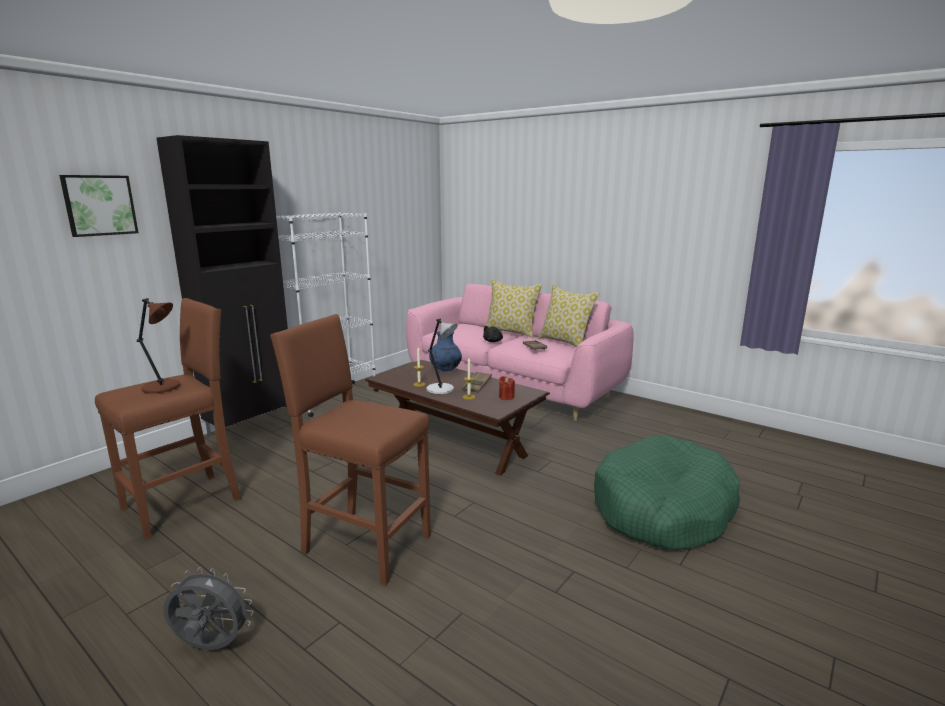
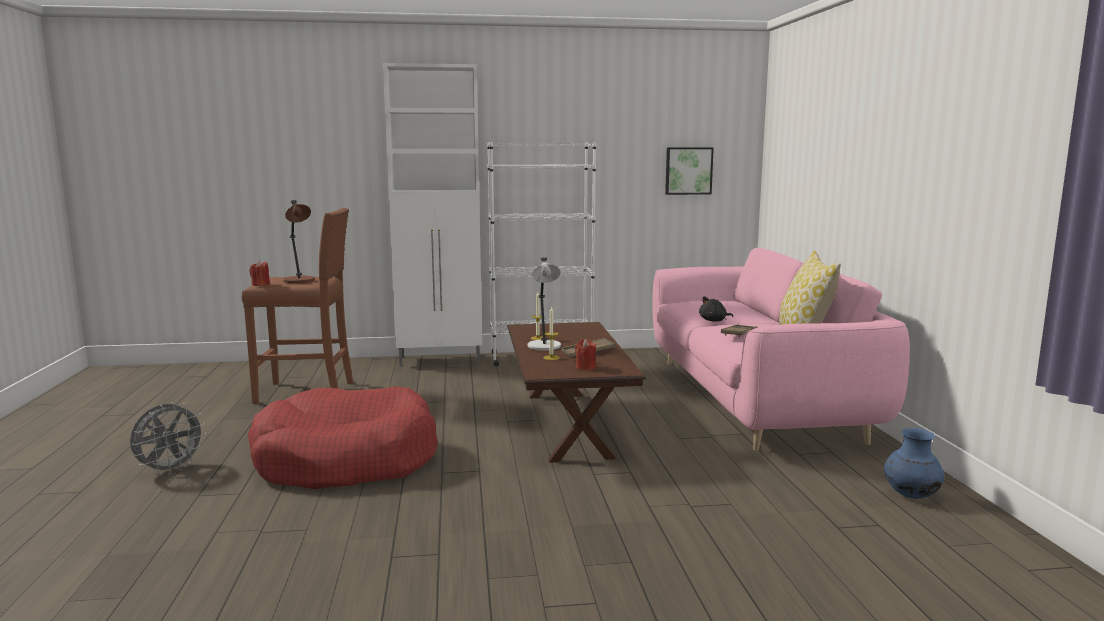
camera: 45 degrees right, 5 degrees down
(99, 205) = (333, 127): picture -> picture (688, 170)
(133, 403) = (260, 284): none -> red candle
(211, 647) = (170, 470): grey fan -> grey fan turned 75 degrees clockwise
(253, 426) = (441, 360): black cabinet -> white cabinet
(364, 543) = (346, 460): brown stool -> red dog bed
(445, 370) = (595, 334): blue vase -> blue vase (910, 495)
(511, 332) = (764, 317): pillow -> none
(662, 509) = (649, 561): green dog bed -> none

